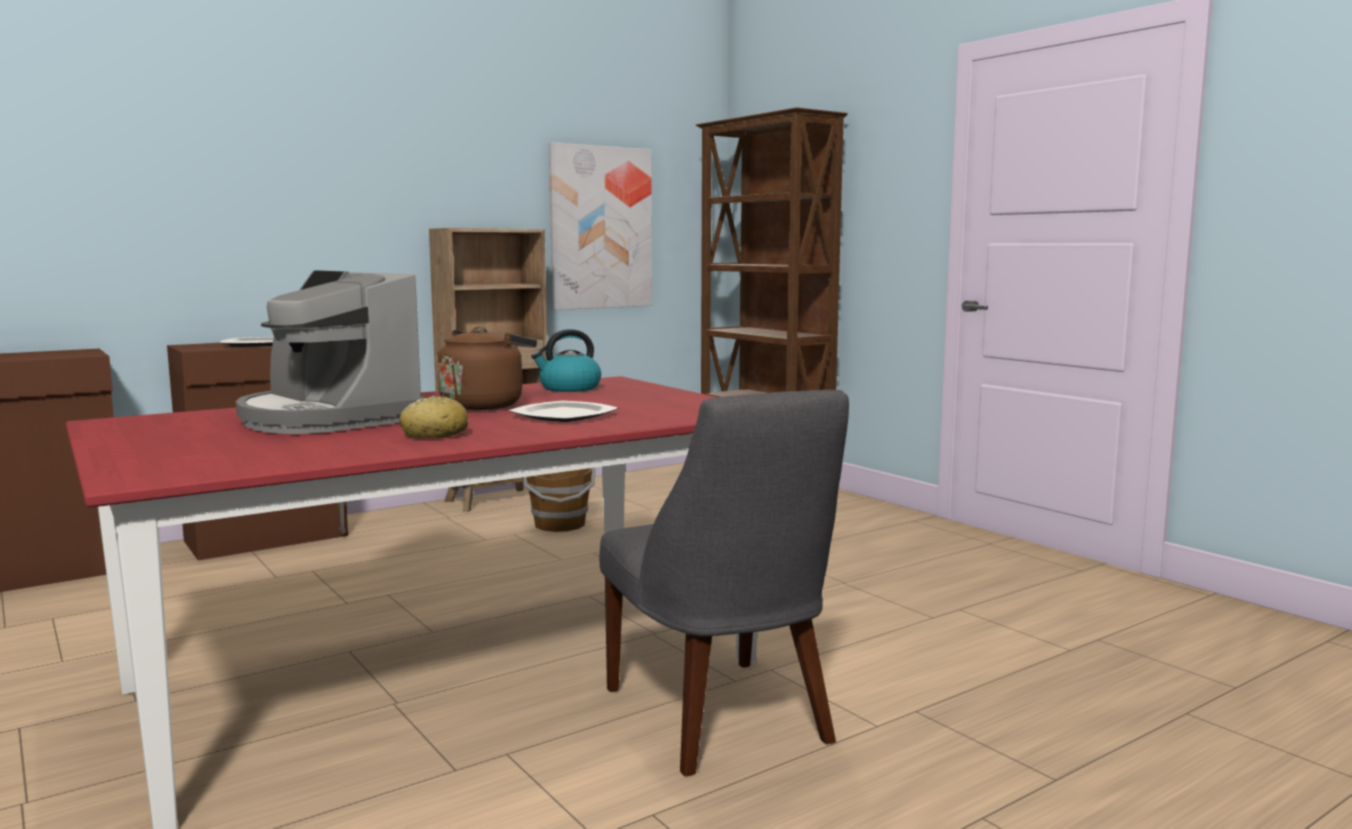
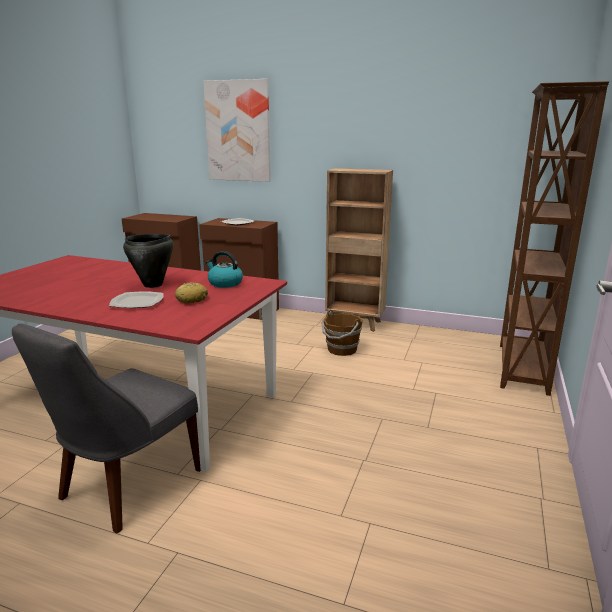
camera: 55 degrees right, 10 degrees up
(327, 419) = (95, 276): coffee machine -> none
(434, 434) = (68, 297): bread -> bread (192, 299)
(485, 405) = (153, 285): brown kettle -> black cooking pot
(600, 228) = (454, 169): picture -> picture (238, 131)

